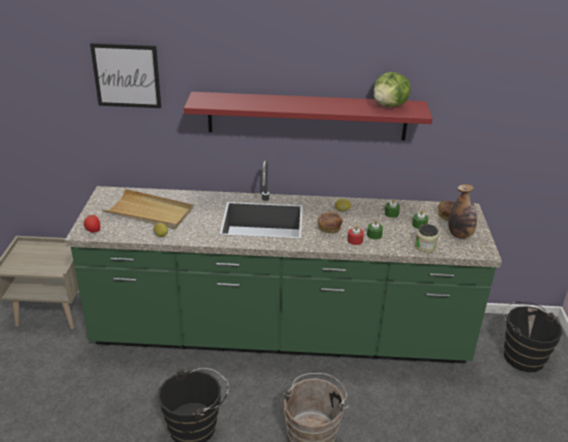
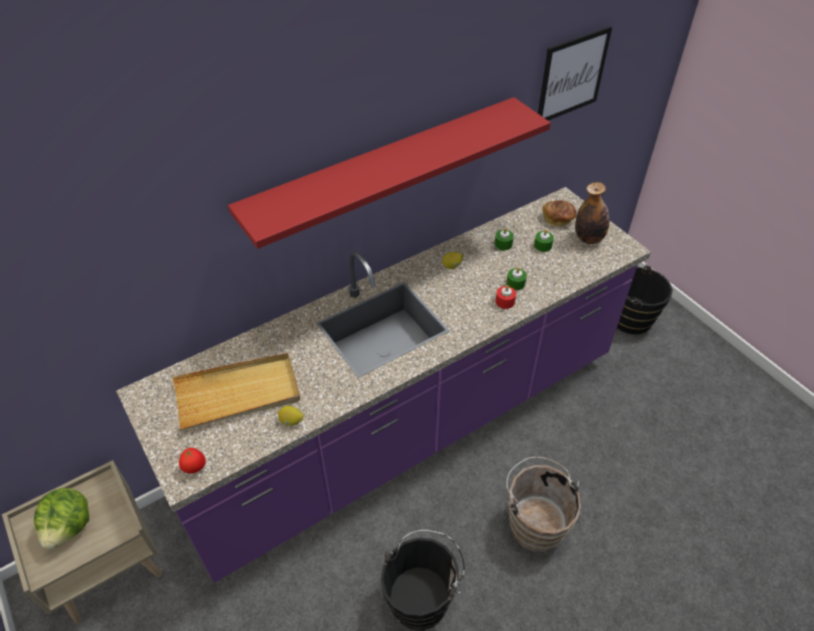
camera: 35 degrees left, 15 degrees up
(126, 76) = (123, 224): picture -> picture (572, 75)
(280, 335) = (407, 429): green counter -> purple counter
(329, 228) = (464, 299): bread -> none
(390, 106) = (489, 122): lettuce -> lettuce (70, 527)
(425, 247) = (575, 272): jar -> none

